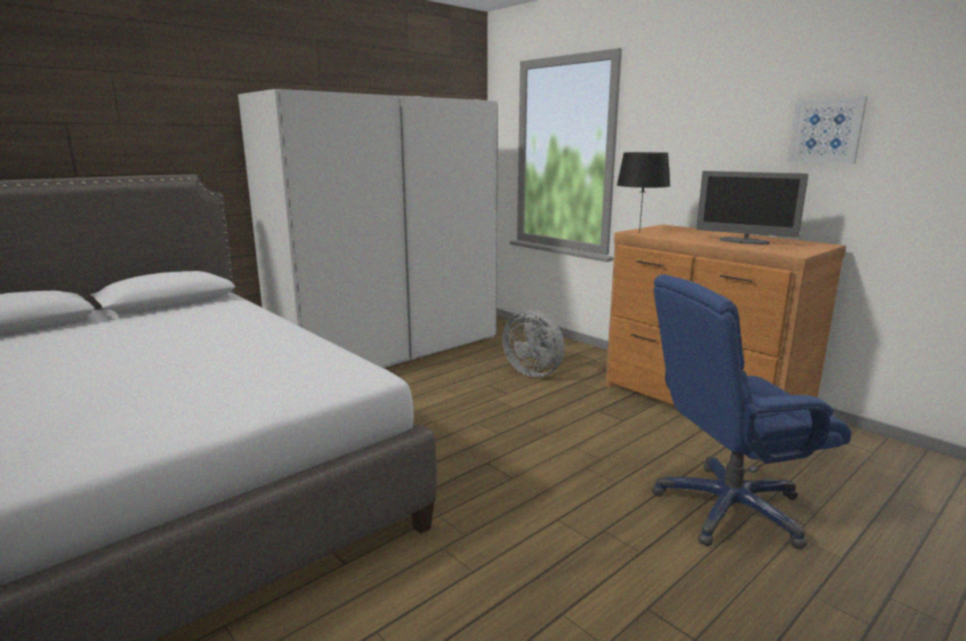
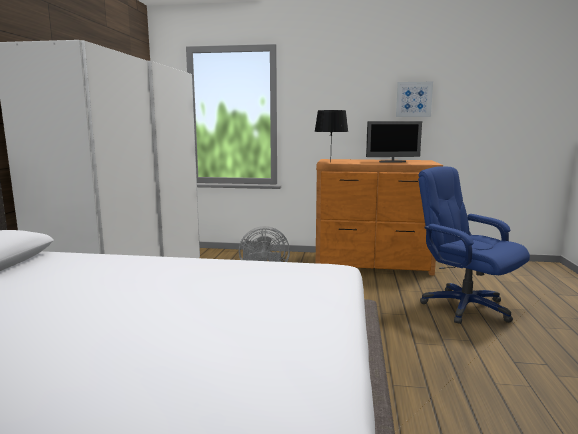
camera: 40 degrees left, 5 degrees down
(728, 508) = (464, 307): blue office chair -> blue office chair turned 105 degrees clockwise

